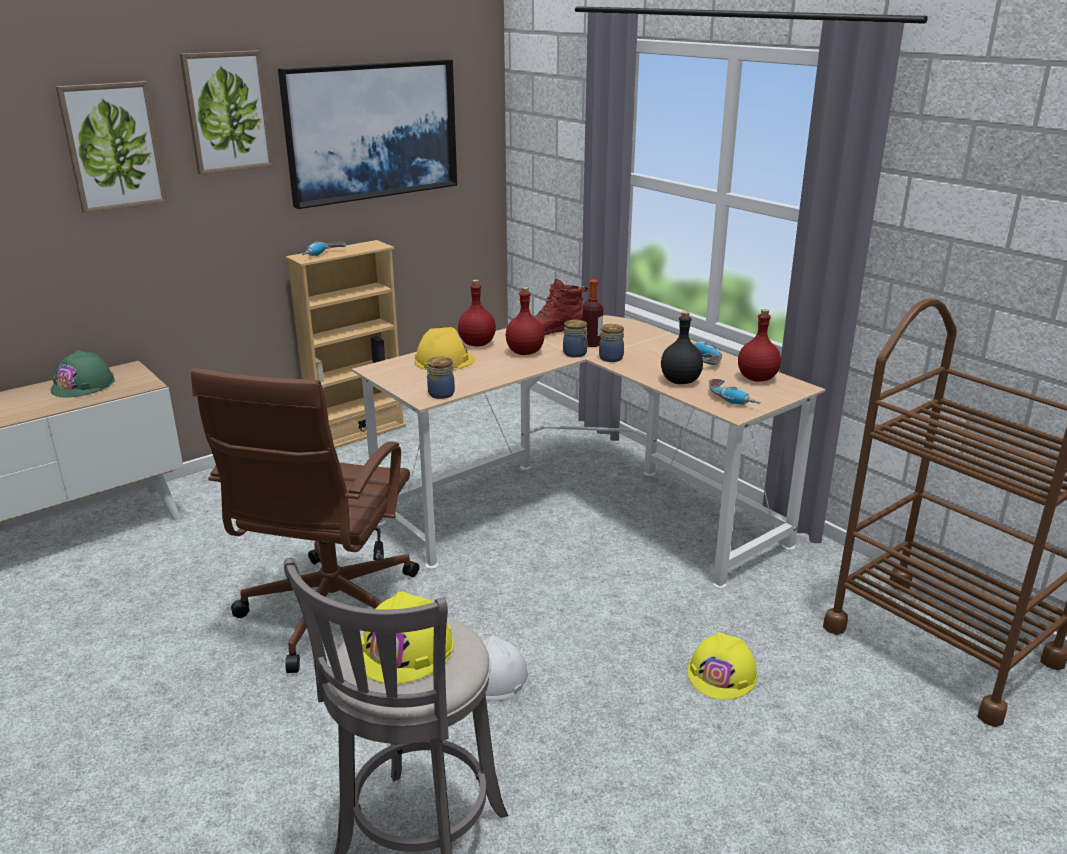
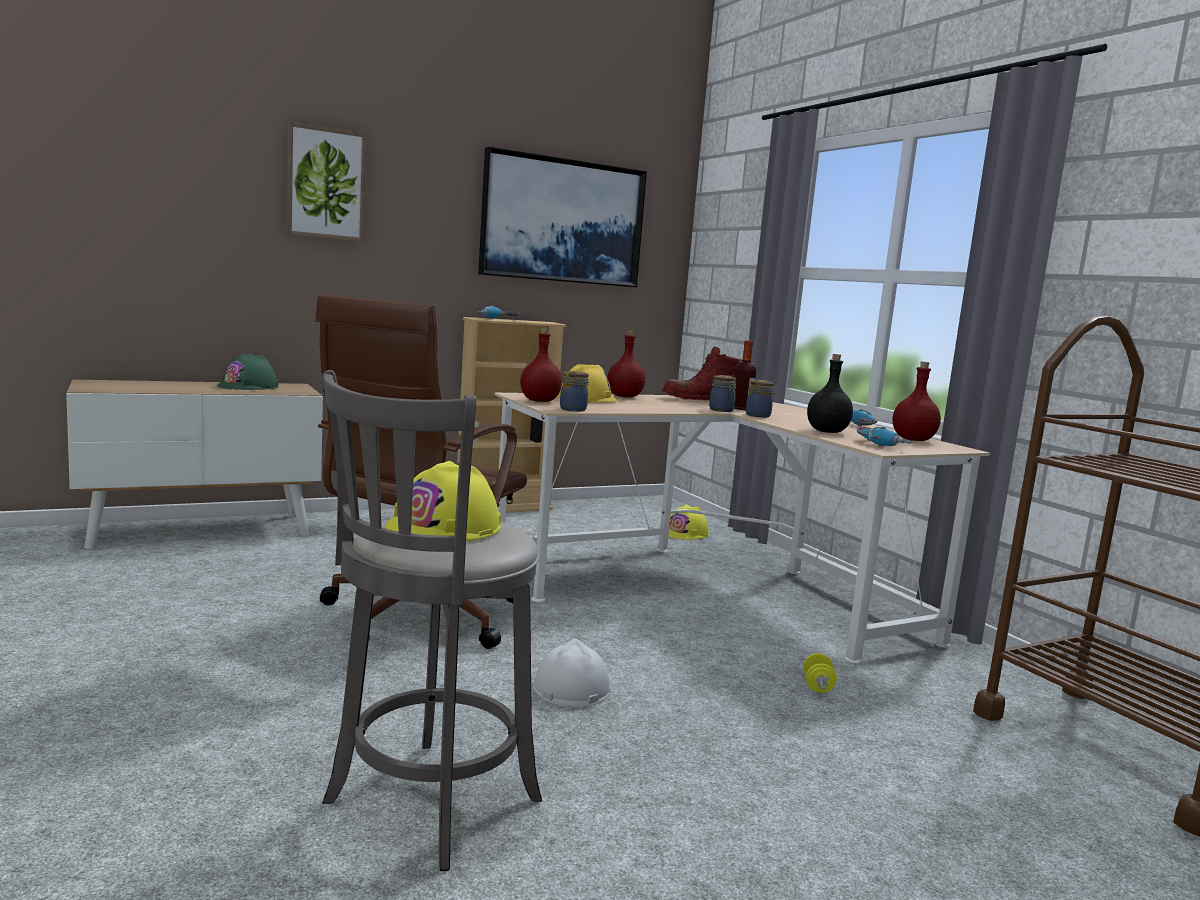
camera: 10 degrees right, 15 degrees down
(227, 112) = (433, 176): picture -> none
(525, 352) = (671, 404): red bottle -> red bottle (540, 401)
(696, 625) = (817, 686): none -> yellow dumbbell
(722, 674) = (839, 730): yellow hard hat -> yellow hard hat (685, 533)

